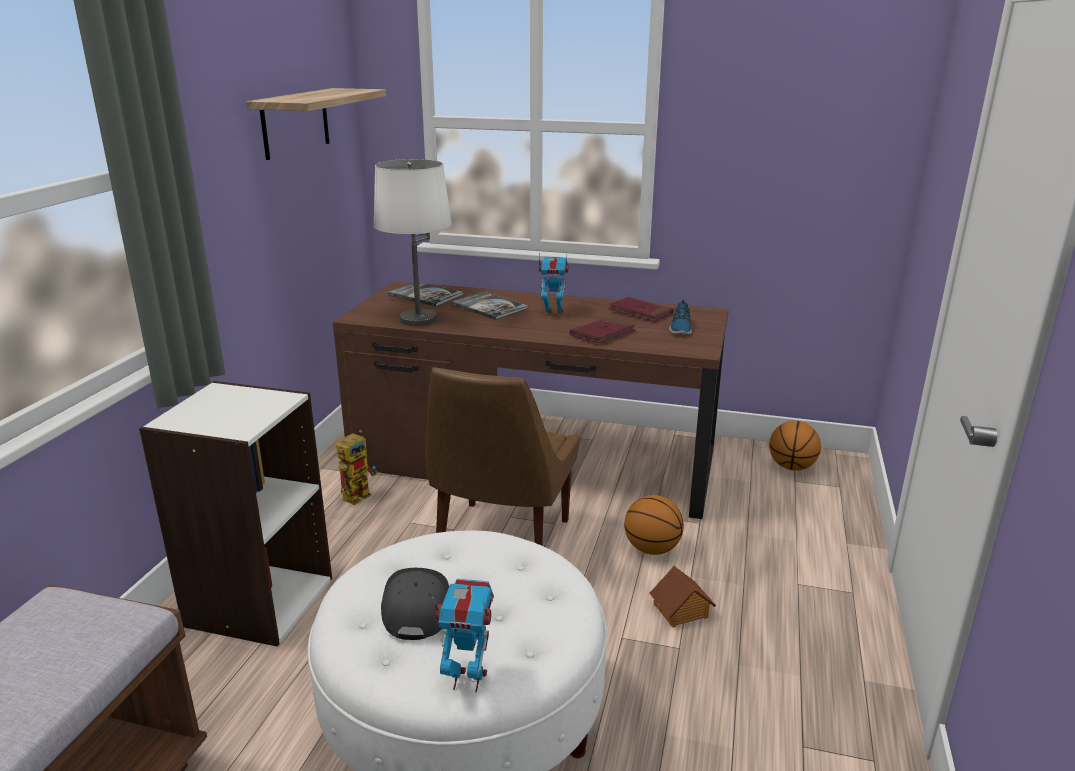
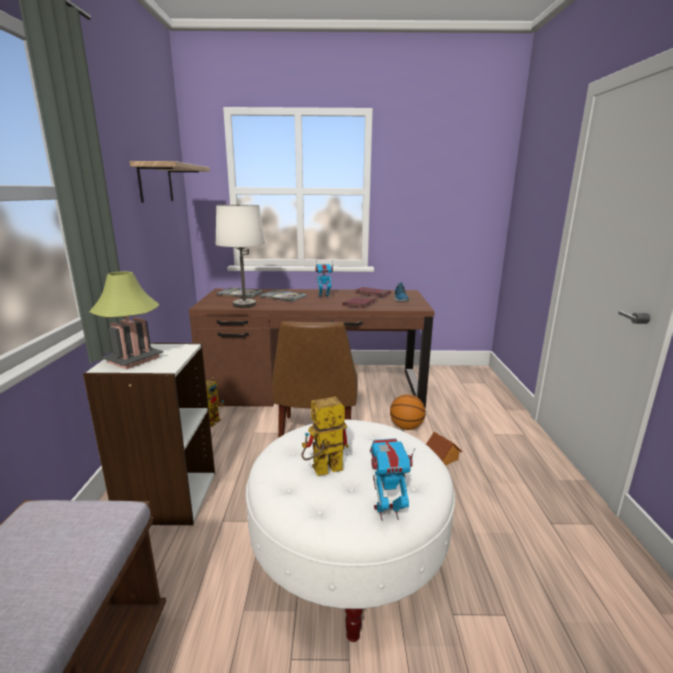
camera: 15 degrees left, 5 degrees down
(208, 412) = (133, 359): none -> table lamp
(415, 607) = (322, 471): grey cap -> toy robot
(792, 467) = (455, 376): basketball -> none

